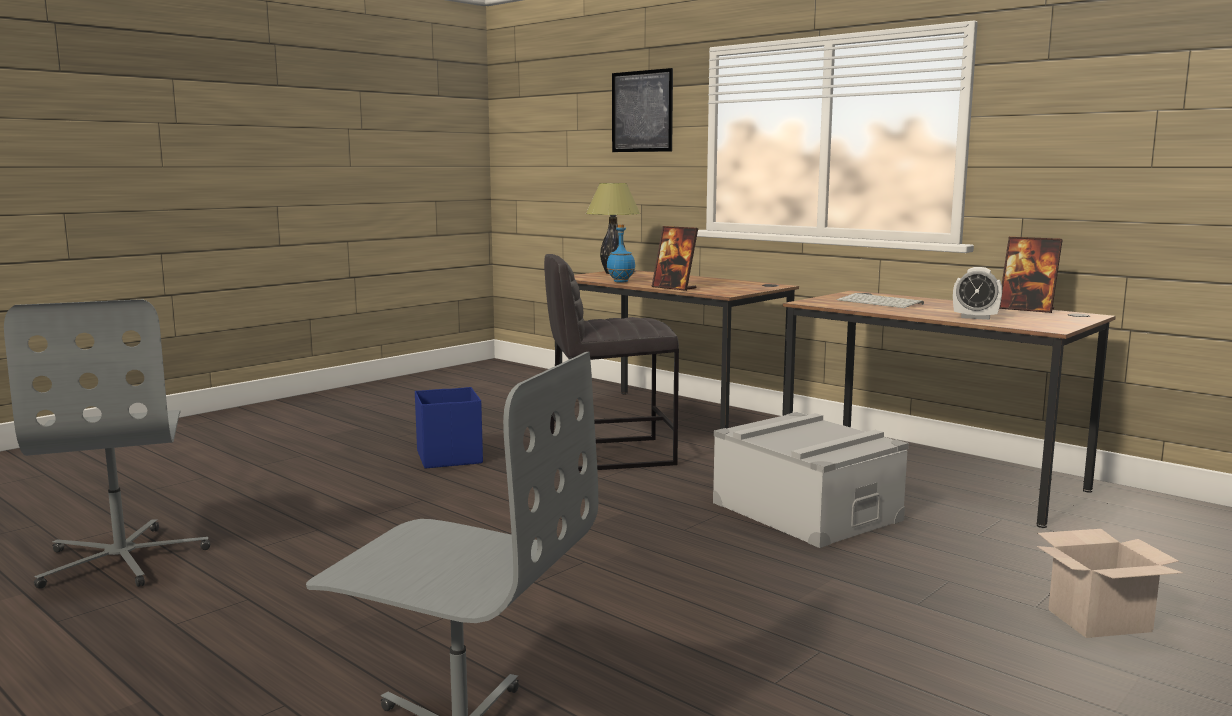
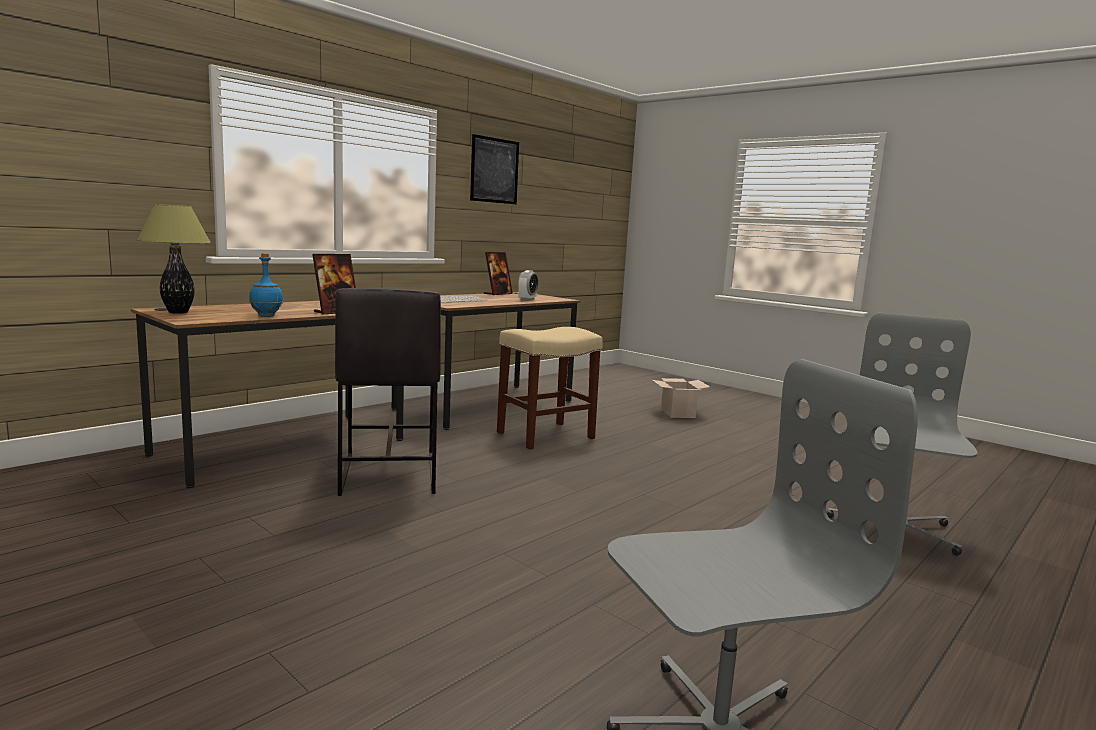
camera: 90 degrees left, 0 degrees up
(449, 457) = (352, 543): blue storage box -> none
(642, 111) = (105, 114): picture -> picture (494, 170)
(805, 511) = (545, 436): grey storage box -> beige stool

